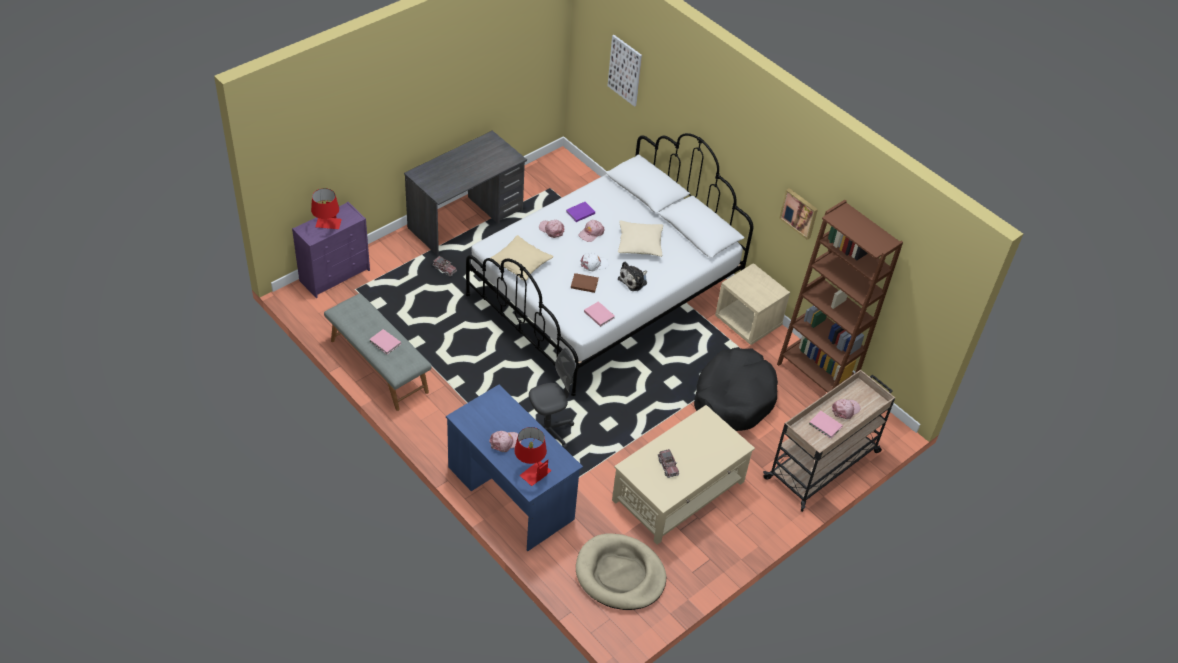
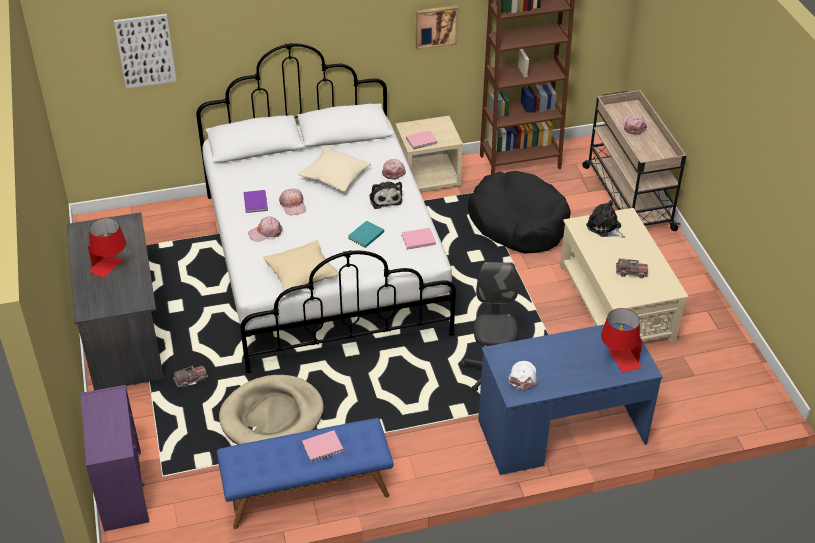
camera: 60 degrees left, 5 degrees down
(327, 226) = (111, 427): red table lamp -> red table lamp (111, 267)
(378, 366) = (307, 492): grey bench -> blue bench
(505, 442) = (570, 369): pink cap -> pink cap (393, 170)
(583, 283) = (365, 235): brown book -> turquoise book
(594, 264) = (341, 218): white cap -> white cap (522, 377)
(620, 574) = (703, 382): beige dog bed -> beige dog bed (272, 416)
(714, 435) = (605, 227): none -> plush toy
(825, 426) = (647, 145): pink book -> pink book (422, 141)

